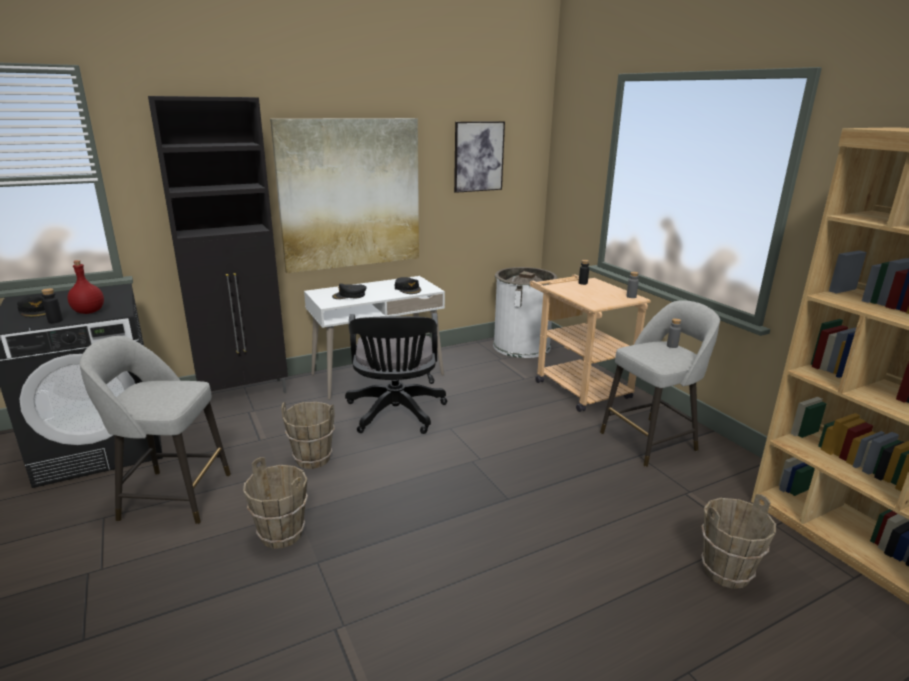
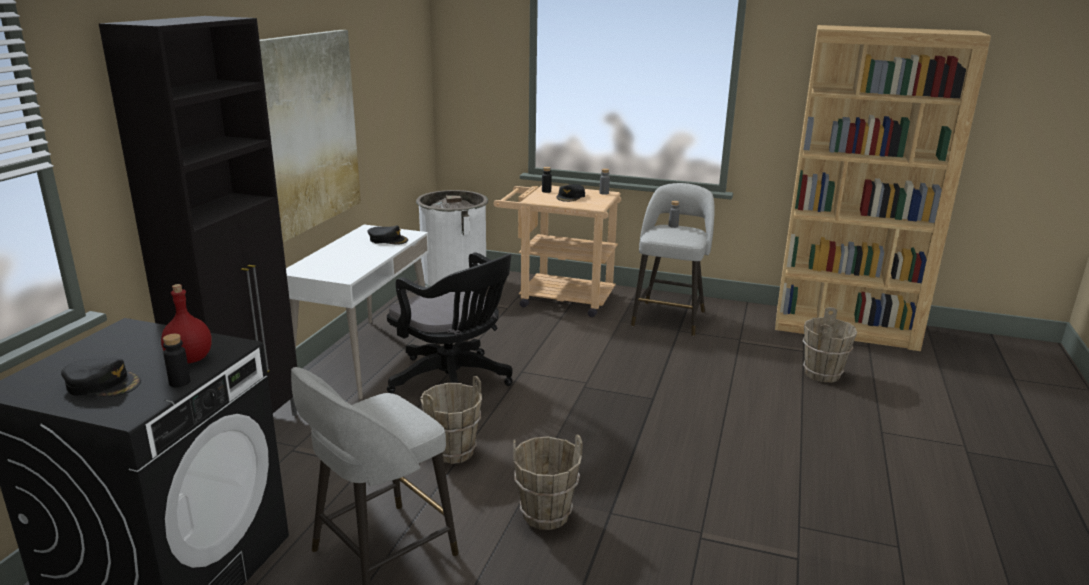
camera: 45 degrees left, 0 degrees up
(349, 295) = (345, 263): black cap -> black cap (571, 197)
(478, 156) = (388, 70): picture -> none

